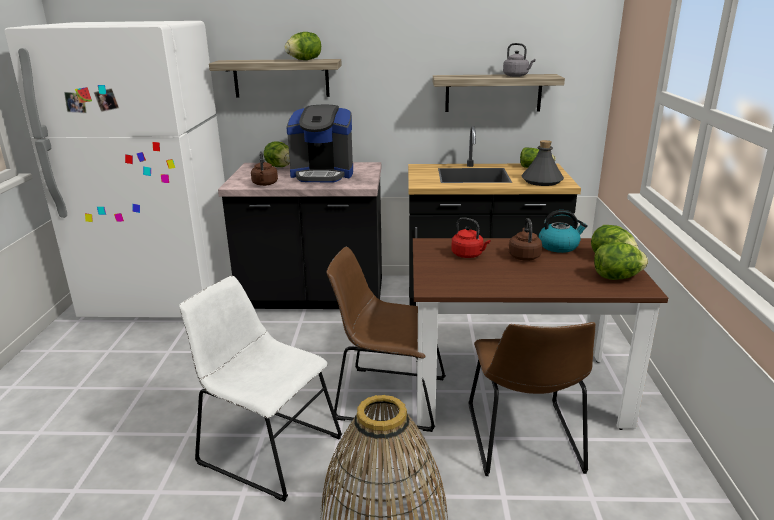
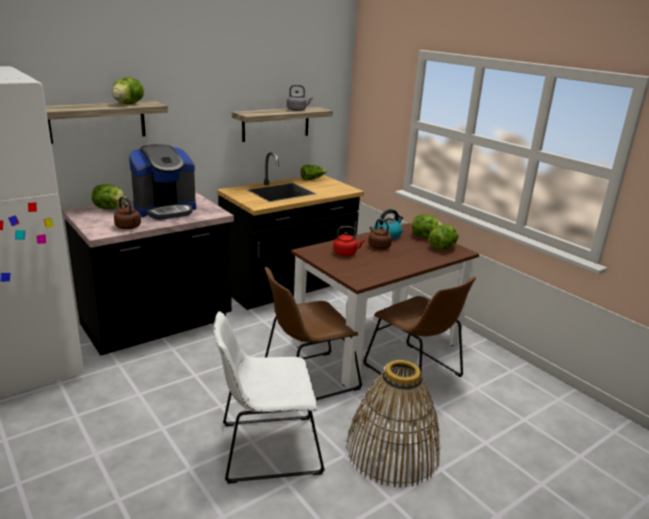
camera: 40 degrees left, 0 degrees up
(541, 181) = (333, 190): grey bottle -> none

